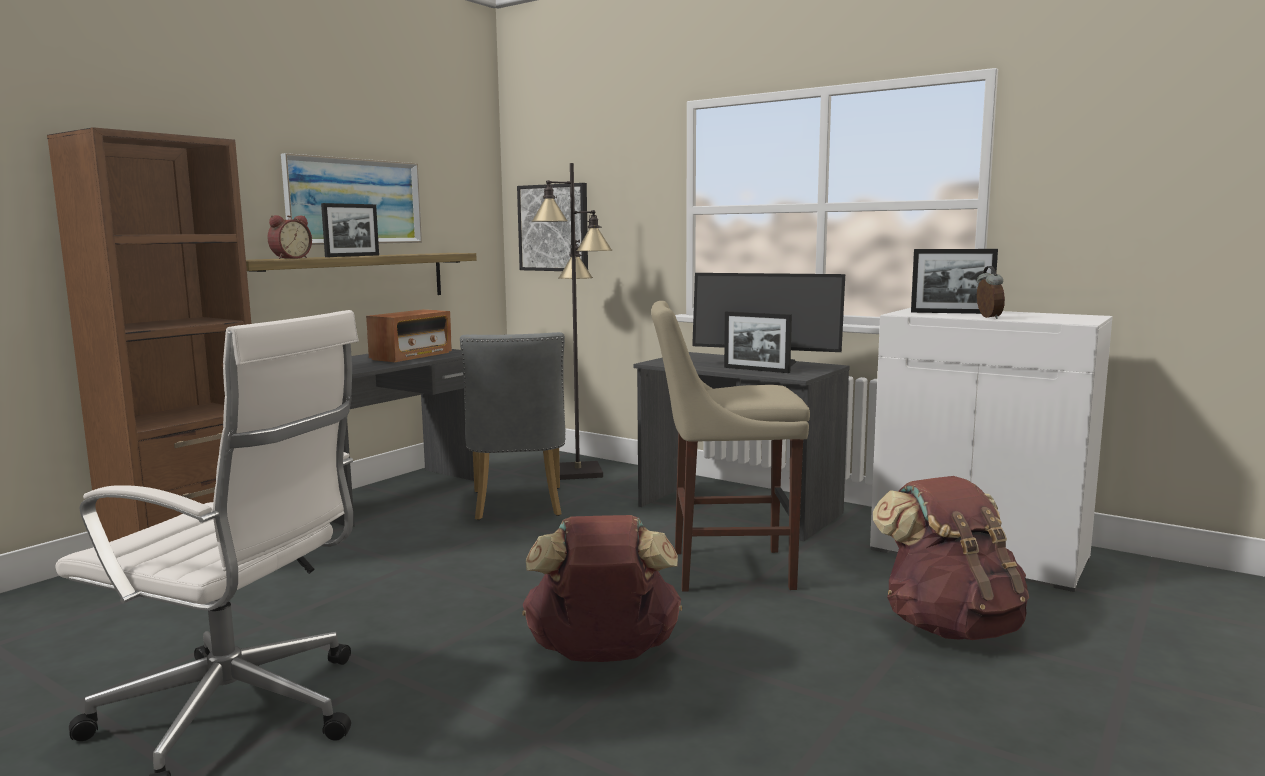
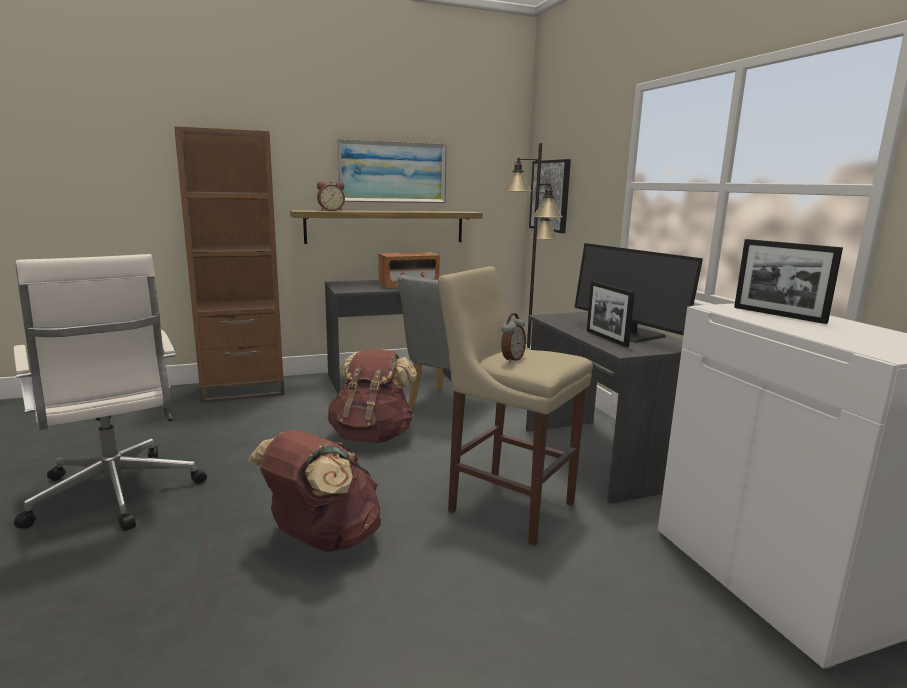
camera: 35 degrees right, 5 degrees up
(352, 256) = (381, 211): picture frame -> none
(950, 626) = (616, 643): brown backpack -> brown backpack (372, 436)
(987, 317) = (792, 328): alarm clock -> alarm clock (511, 359)

